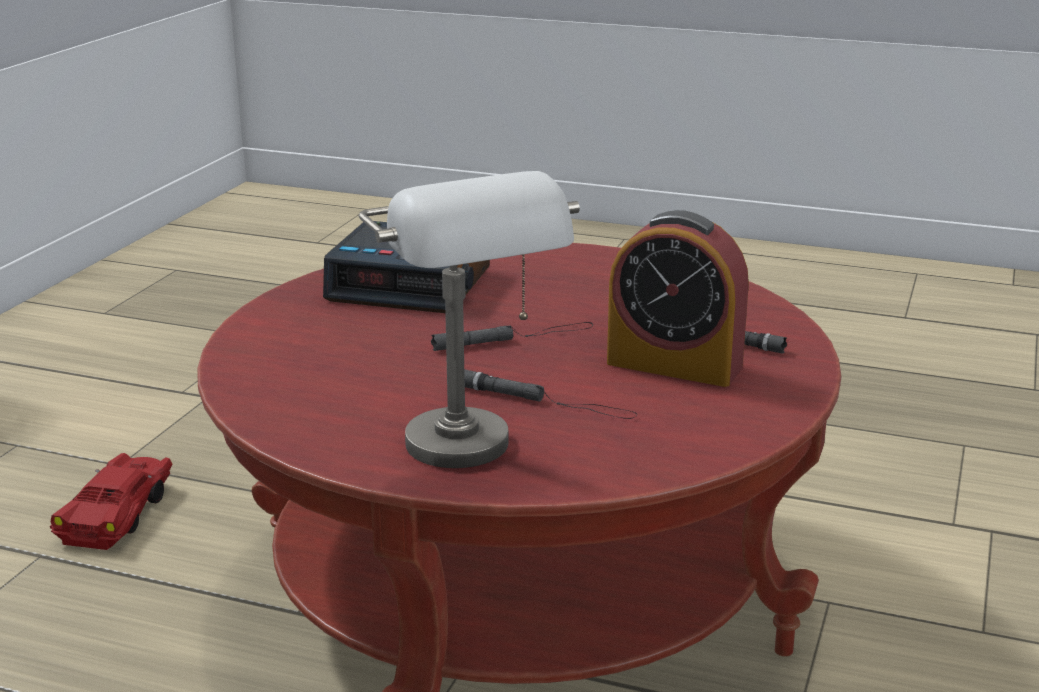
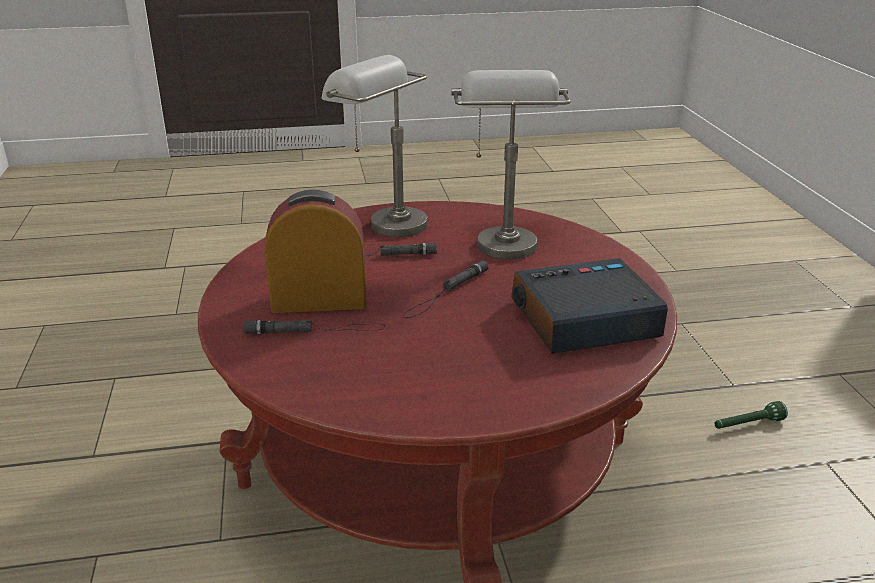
camera: 150 degrees right, 5 degrees up
(119, 514) = (747, 425): red toy car -> green flashlight
(338, 384) = (502, 237): none -> grey table lamp

